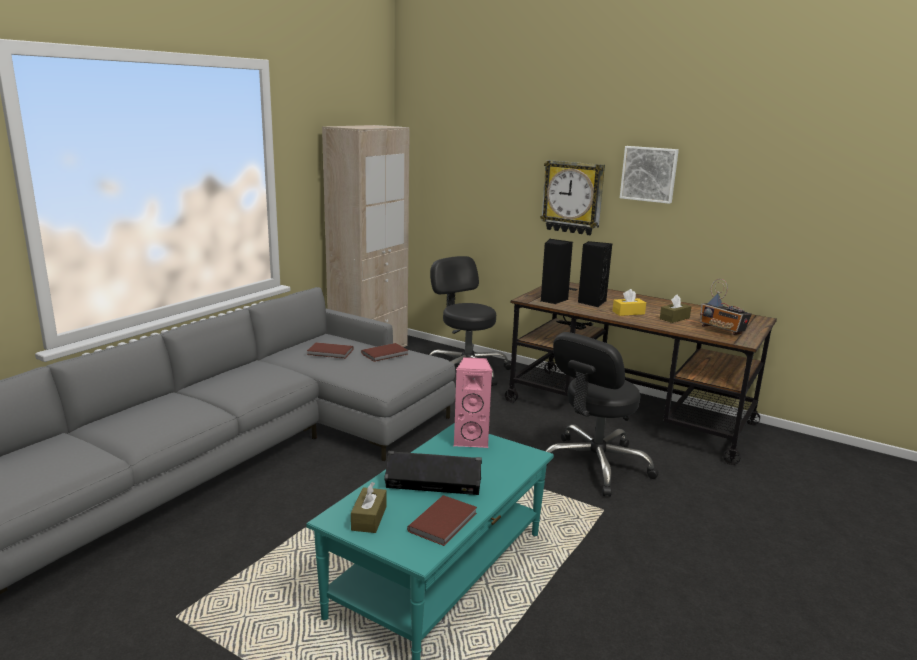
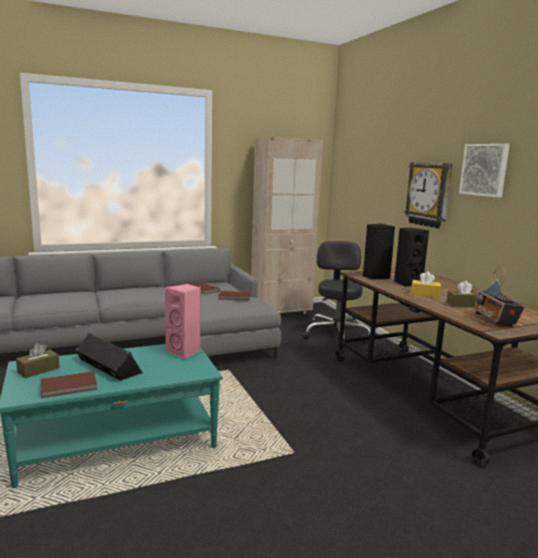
camera: 35 degrees right, 5 degrees down
(593, 467) = (334, 421): black office chair -> none

